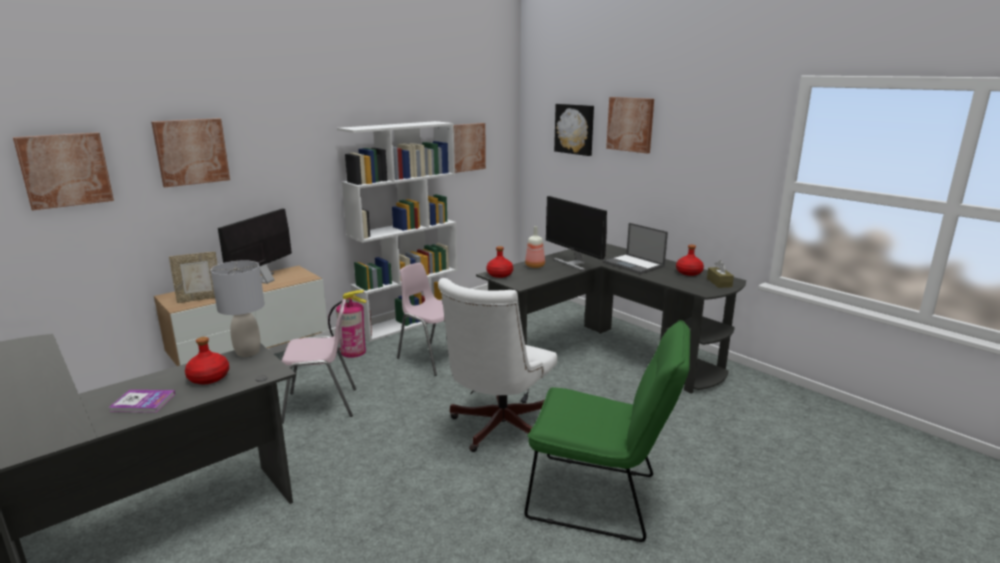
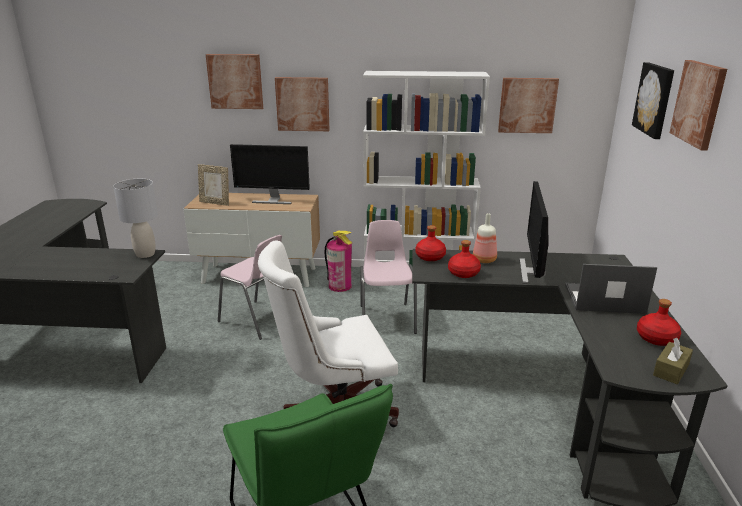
camera: 45 degrees right, 5 degrees up
(65, 170) = (149, 86): picture -> picture (303, 104)
(143, 402) = (46, 265): book -> none
(208, 378) = (96, 263): red bottle -> red bottle (463, 273)
(263, 280) = (273, 200): monitor -> monitor turned 150 degrees counterclockwise
(634, 264) = (603, 299): laptop -> laptop turned 90 degrees clockwise

